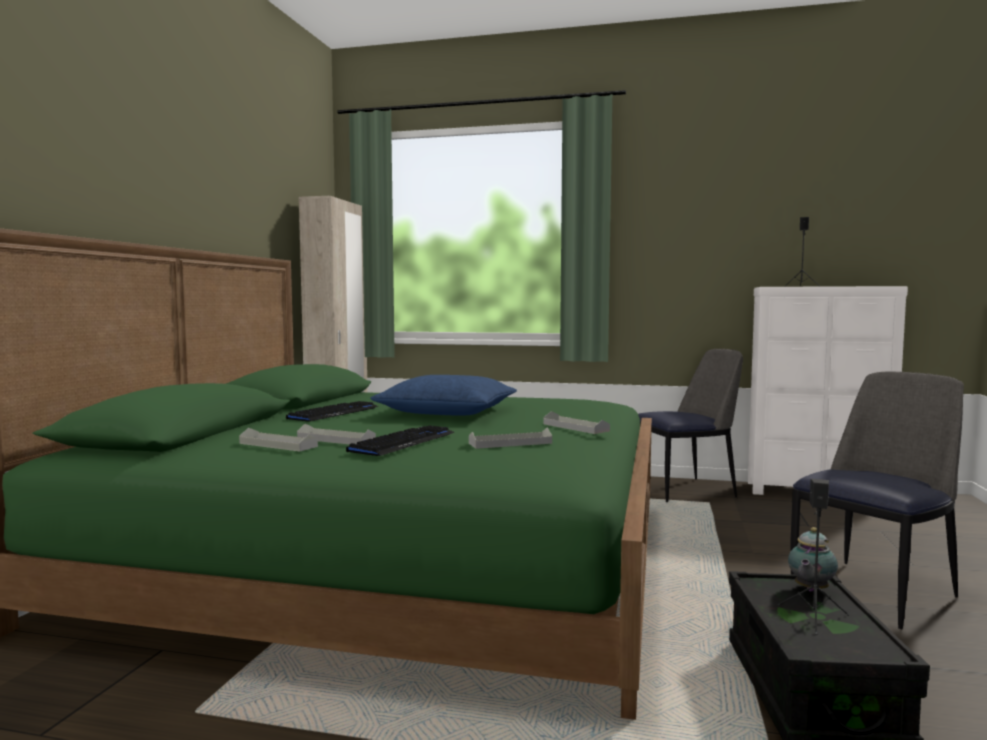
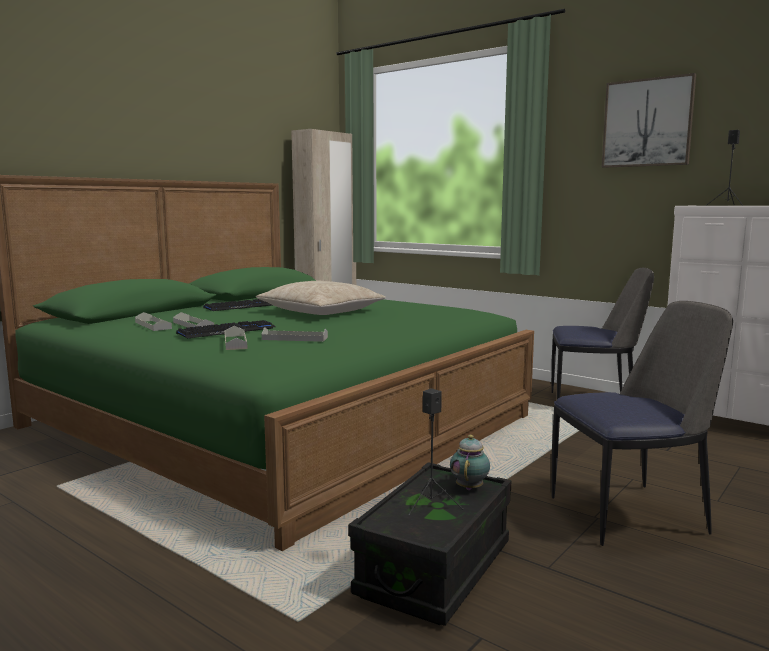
camera: 25 degrees right, 5 degrees up
(447, 412) = (321, 311): blue pillow -> beige pillow
(575, 427) = (380, 331): grey tray -> grey tray (235, 342)
(710, 208) = (647, 123): none -> picture
(810, 590) = (470, 487): teapot -> teapot turned 135 degrees clockwise

